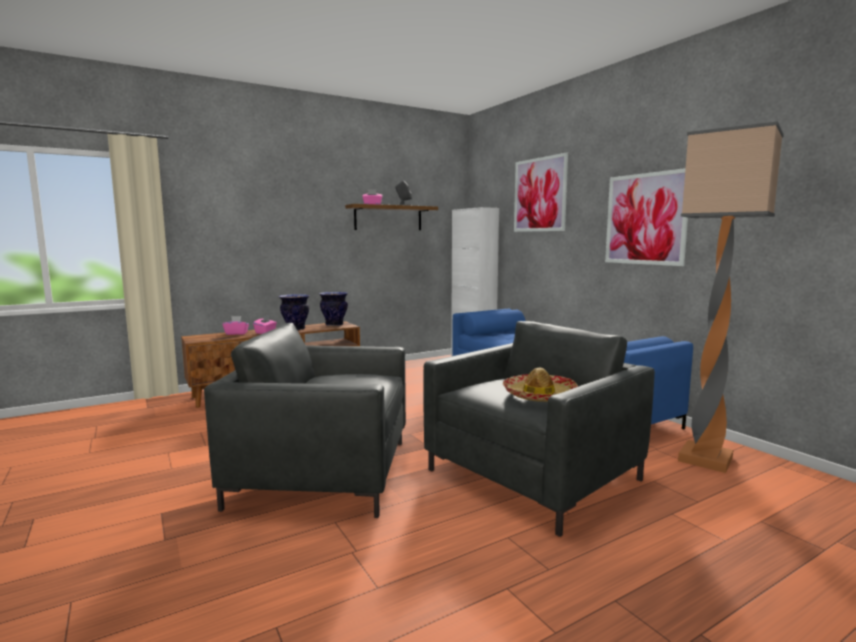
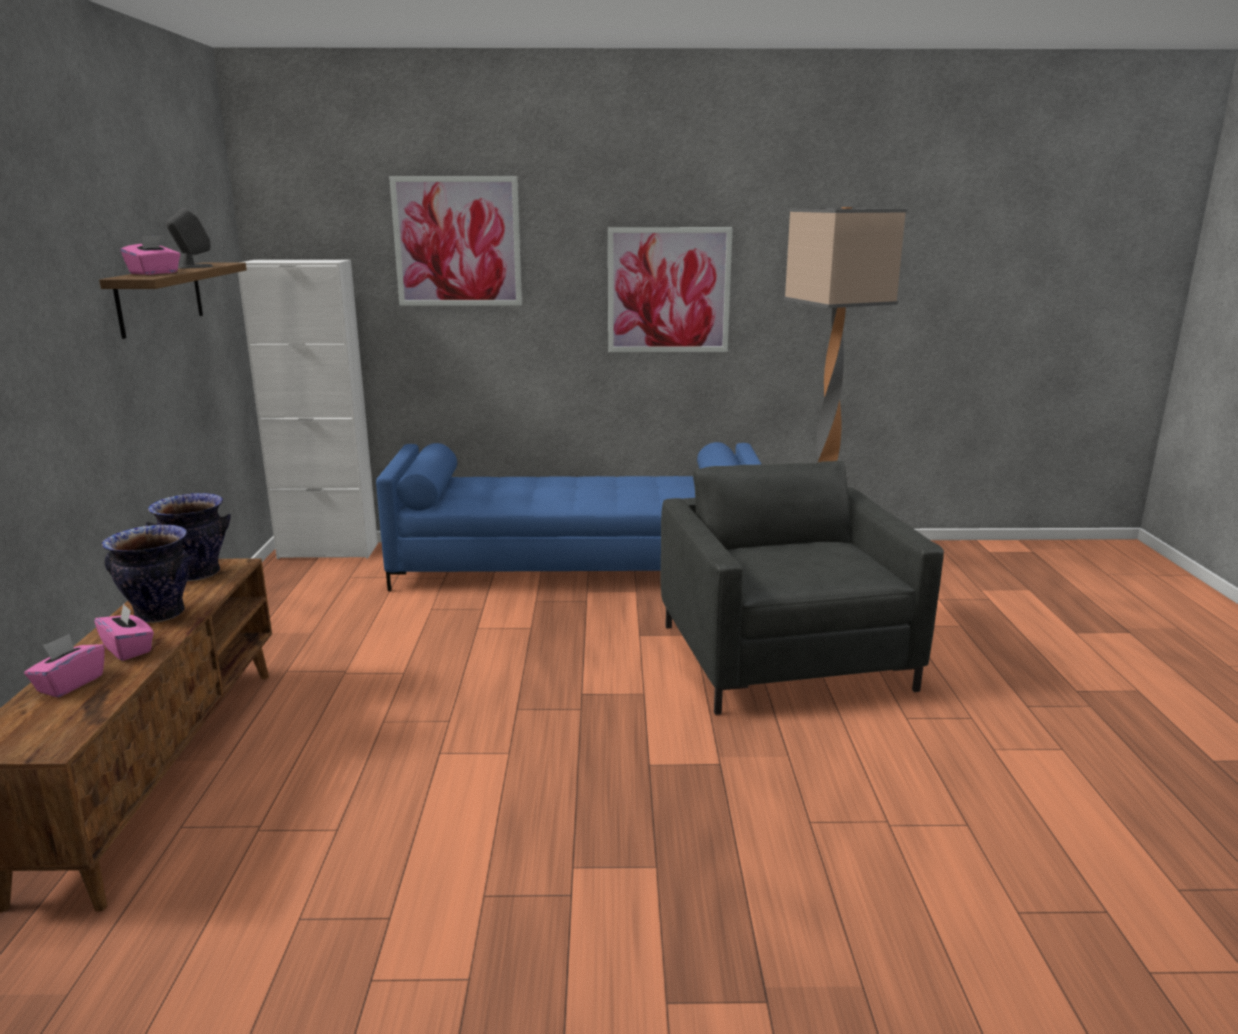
camera: 60 degrees left, 10 degrees up
(322, 472) = (650, 800): grey armchair -> none
(539, 395) = (830, 557): hat -> none

